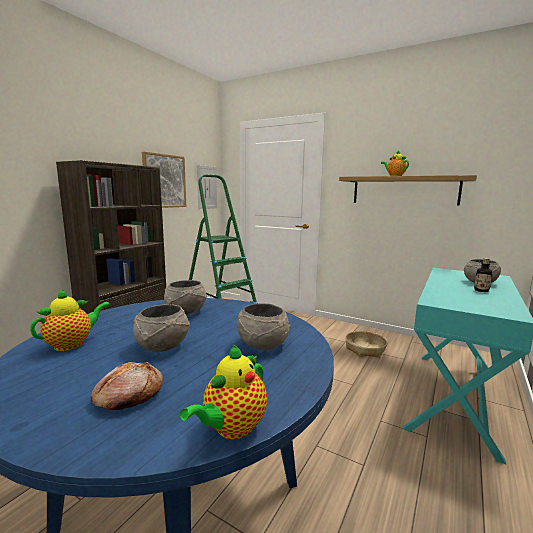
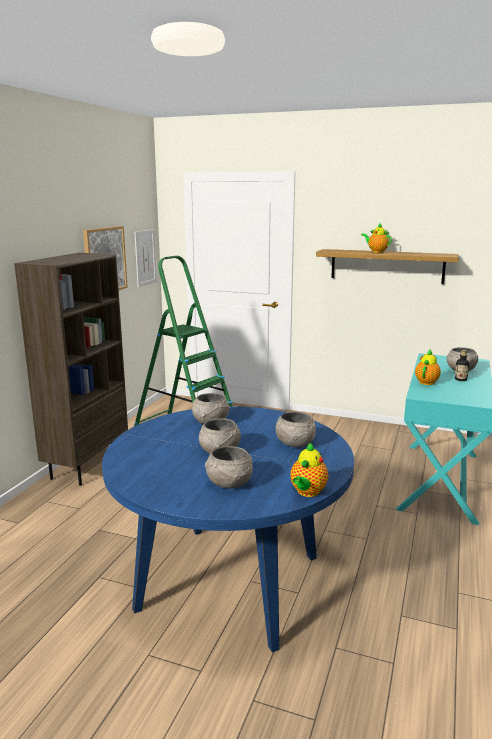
camera: 10 degrees left, 5 degrees up
(72, 344) = (146, 457): teapot -> teapot (427, 382)
(128, 395) = (228, 483): bread -> grey bowl
(365, 349) = (352, 443): basket -> none

